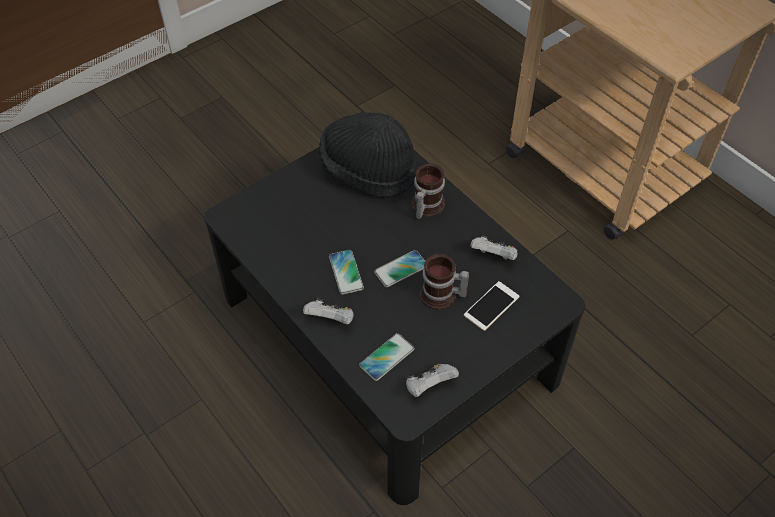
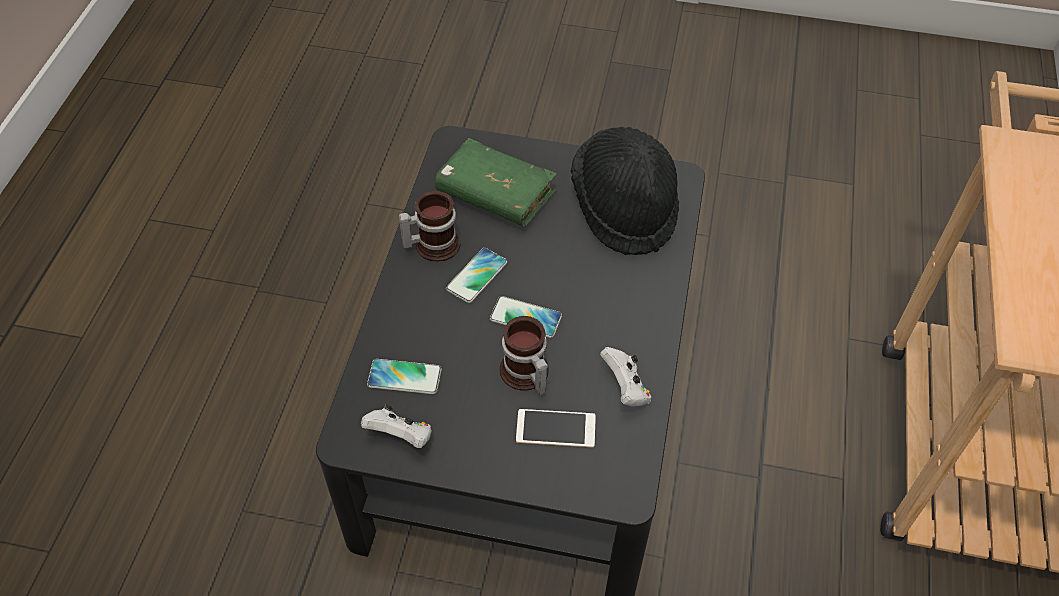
camera: 50 degrees right, 0 degrees up
(291, 222) = (495, 194): none -> green book
(331, 319) = (408, 302): white game controller -> none
(425, 206) = (630, 284): mug -> mug (432, 244)

